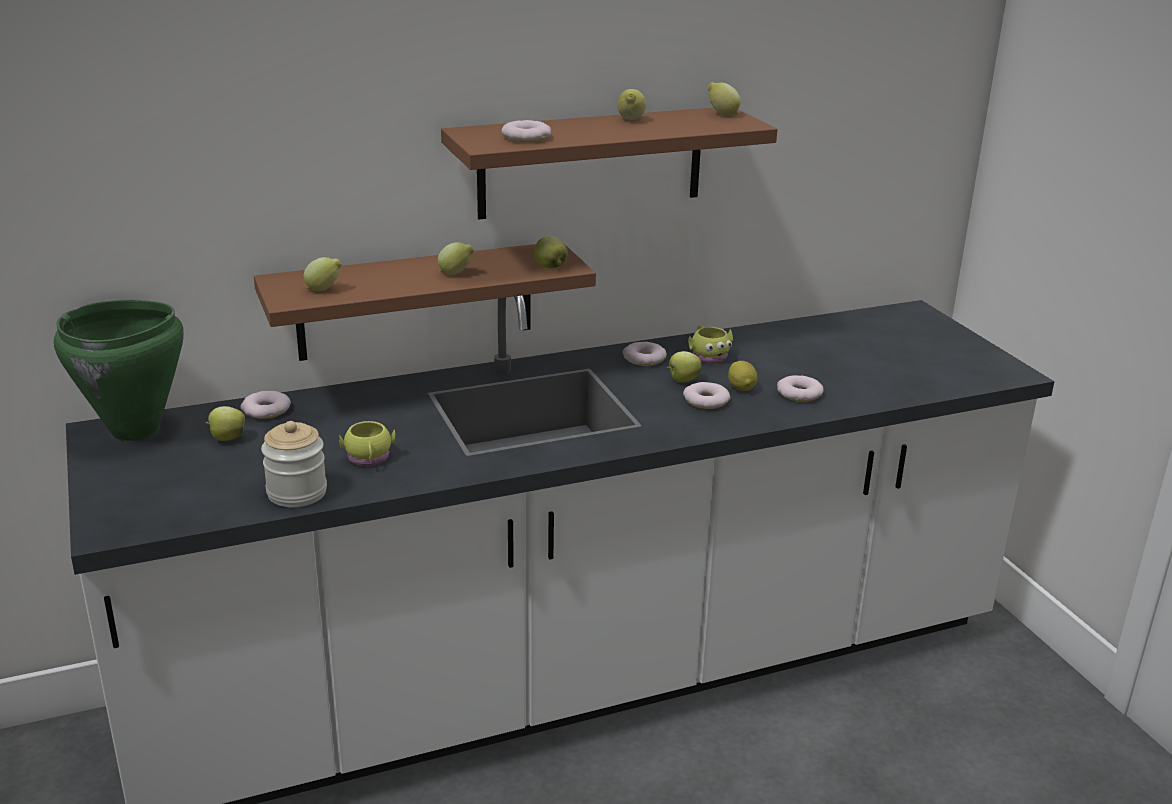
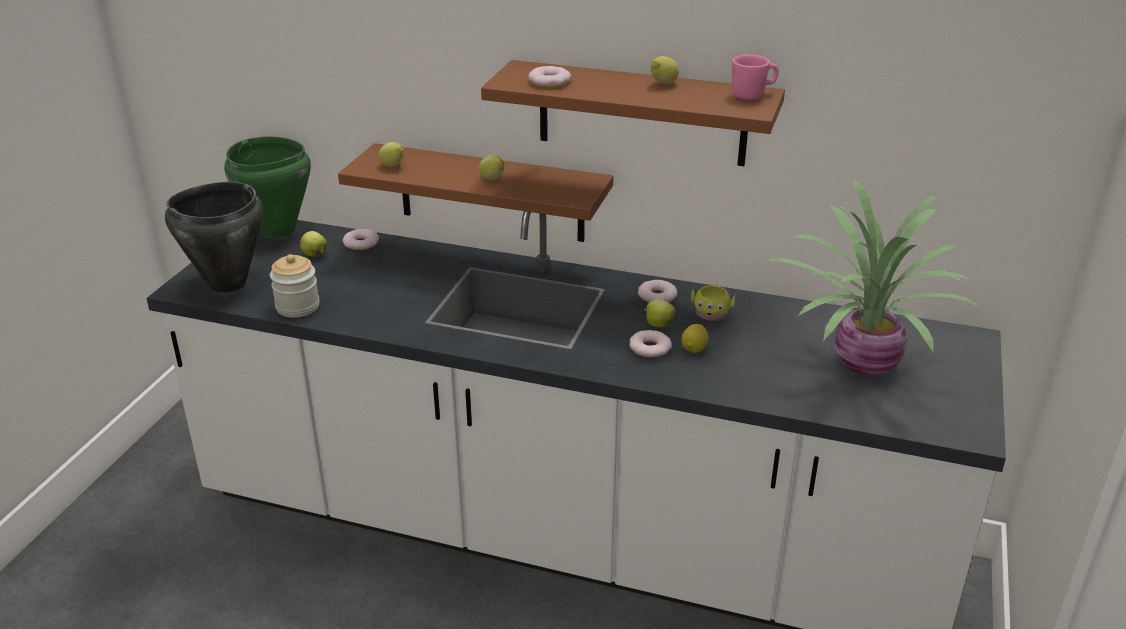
camera: 40 degrees right, 5 degrees up
(163, 503) = (226, 284): none -> black cooking pot
(369, 459) = (367, 301): yellow mug -> none
(549, 267) = (564, 194): apple -> none
(722, 114) = (753, 95): lemon -> pink mug
(799, 393) = (734, 372): donut -> none
(874, 353) = (863, 363): none -> potted plant

